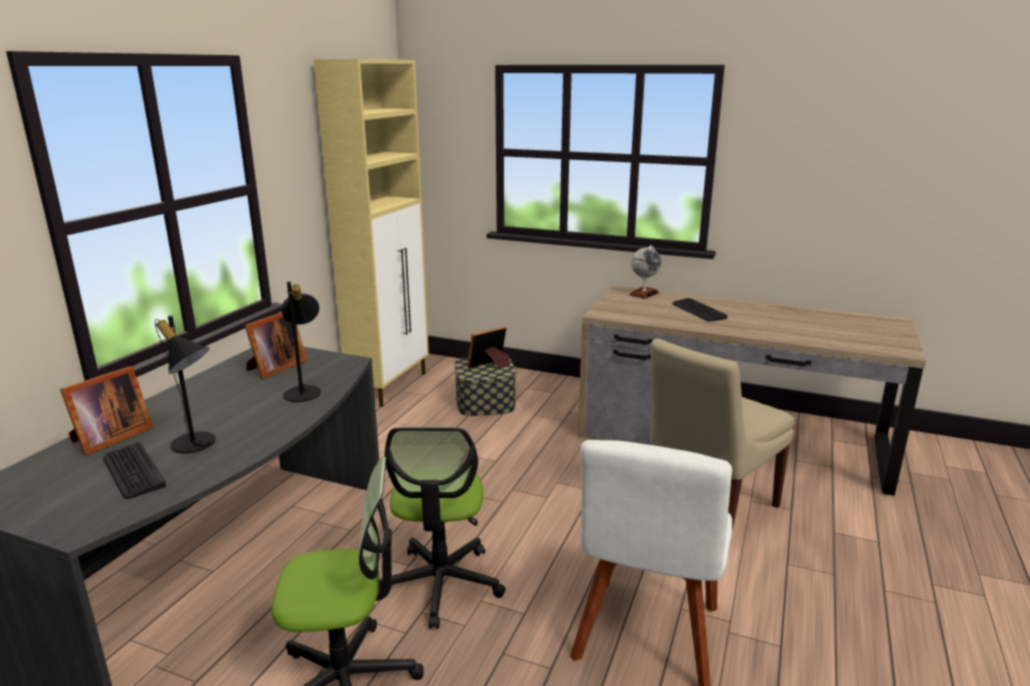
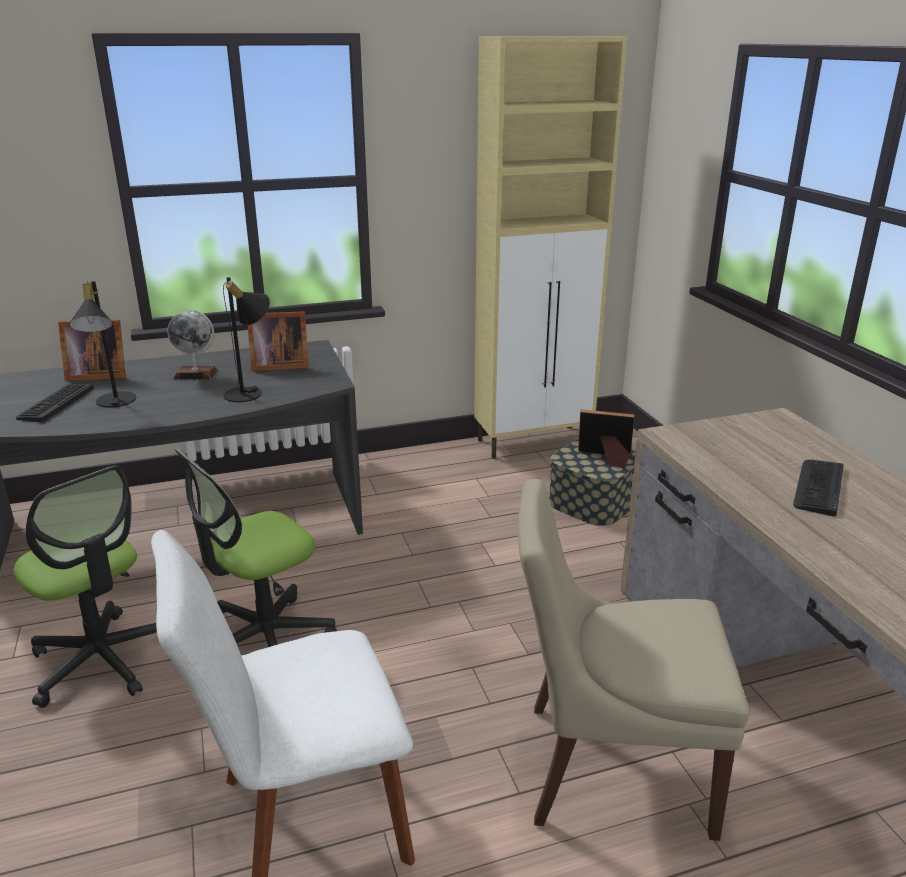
camera: 50 degrees right, 5 degrees up
(644, 294) = (798, 434): globe -> globe (195, 374)

